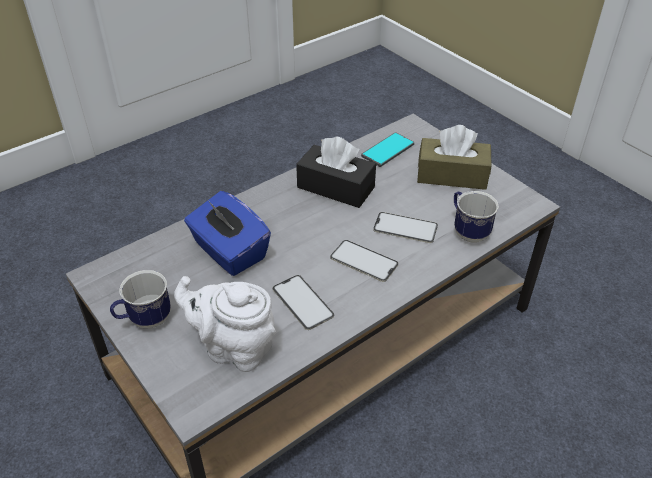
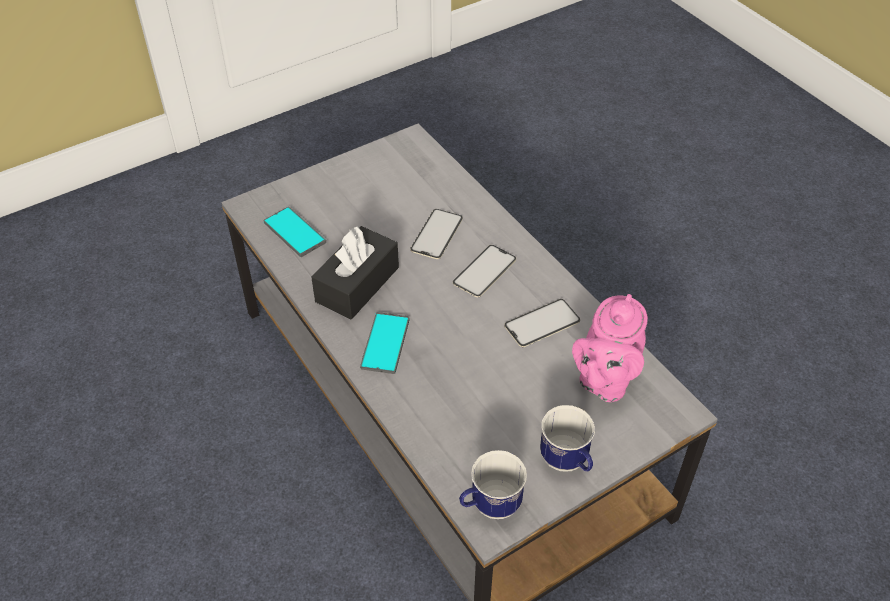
camera: 85 degrees left, 5 degrees up
(229, 252) = (460, 386): blue tissue box -> none
(234, 348) = (604, 380): white teapot -> pink teapot
(273, 207) = (385, 343): none -> phone
(452, 175) = (354, 187): brown tissue box -> none
(467, 231) = (447, 190): mug -> mug (489, 506)

